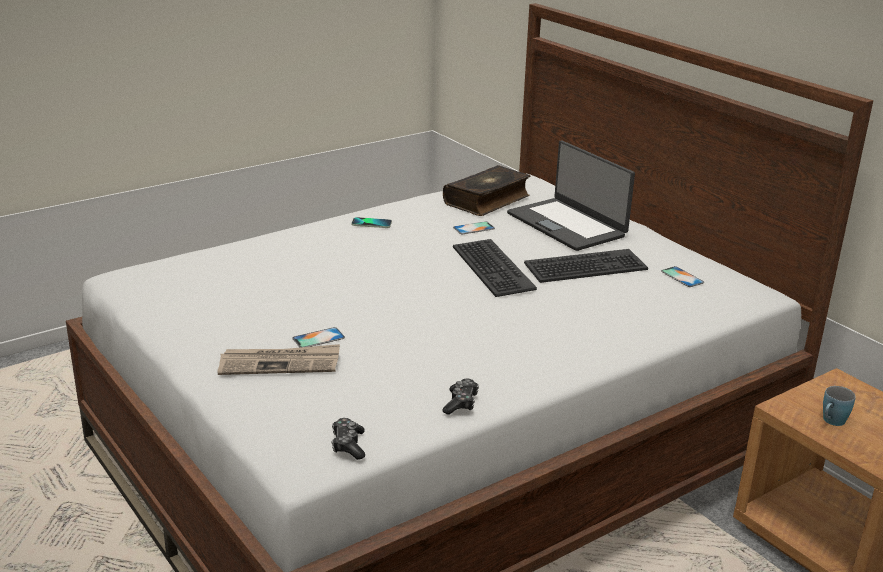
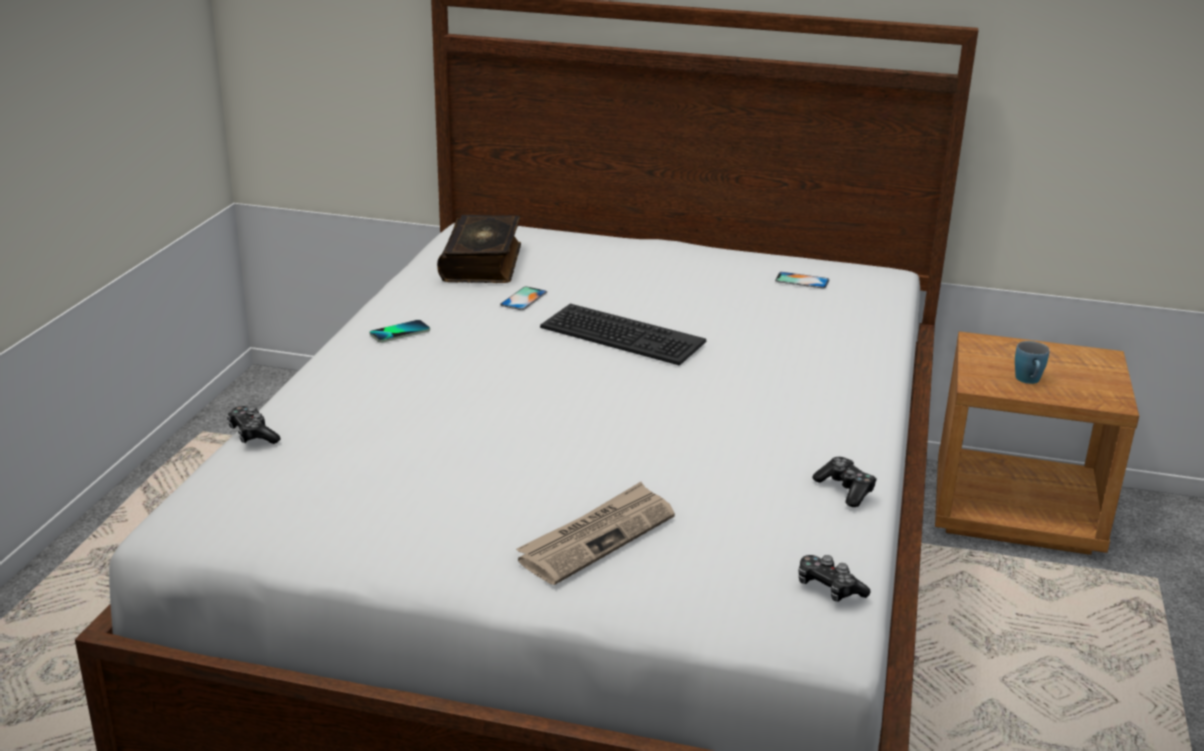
camera: 40 degrees left, 0 degrees up
(215, 248) = (253, 434): none -> game controller
(318, 338) = (585, 488): phone -> none
(567, 224) = (610, 263): laptop -> none
(586, 267) = (706, 302): keyboard -> none

